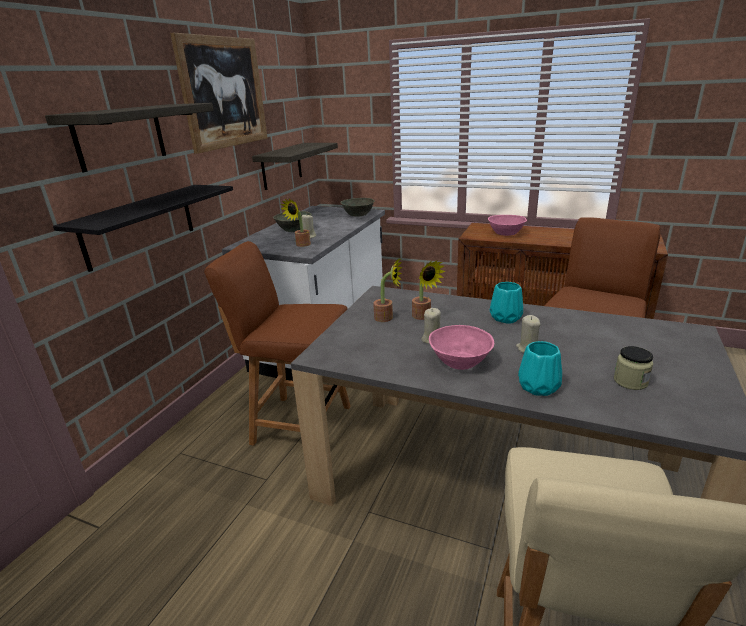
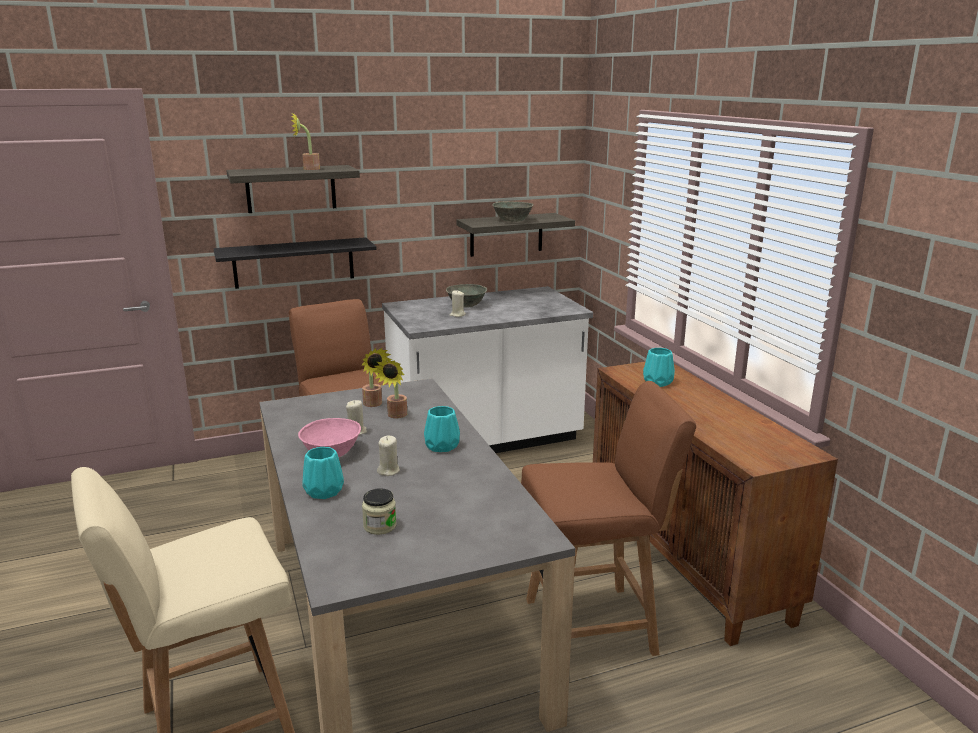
camera: 45 degrees right, 5 degrees down
(224, 93) = (427, 156): picture -> none
(301, 245) = (432, 320): potted plant -> potted plant (308, 169)
(359, 214) = (554, 309): grey bowl -> grey bowl (513, 220)
(506, 233) = (658, 382): pink bowl -> turquoise vase

